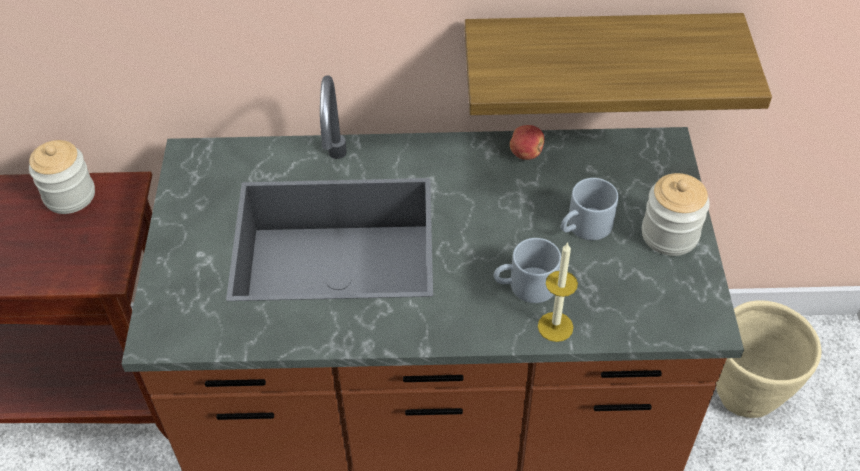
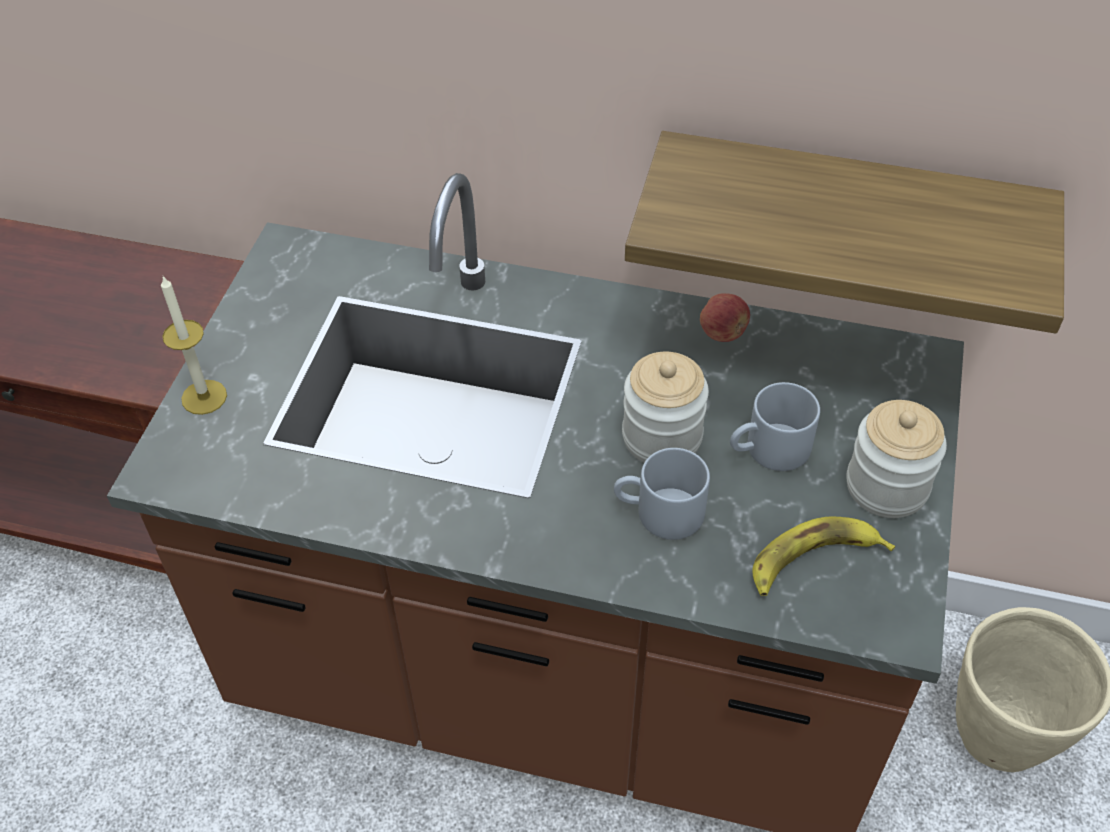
camera: 15 degrees right, 0 degrees up
(70, 195) = (141, 272): jar -> jar (662, 436)
(555, 326) = (681, 577): candle -> candle (204, 397)
(638, 295) = (813, 561): none -> banana

